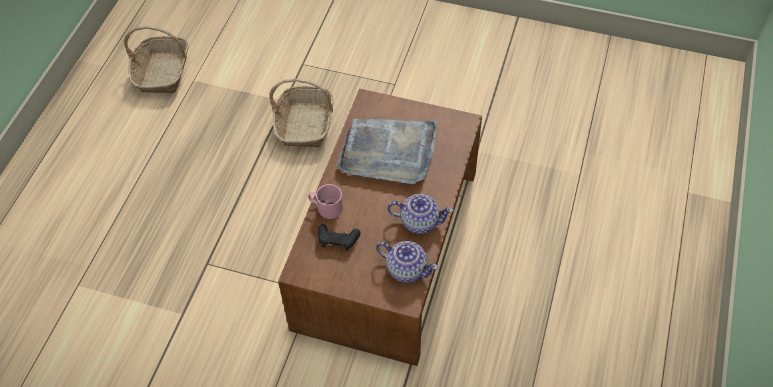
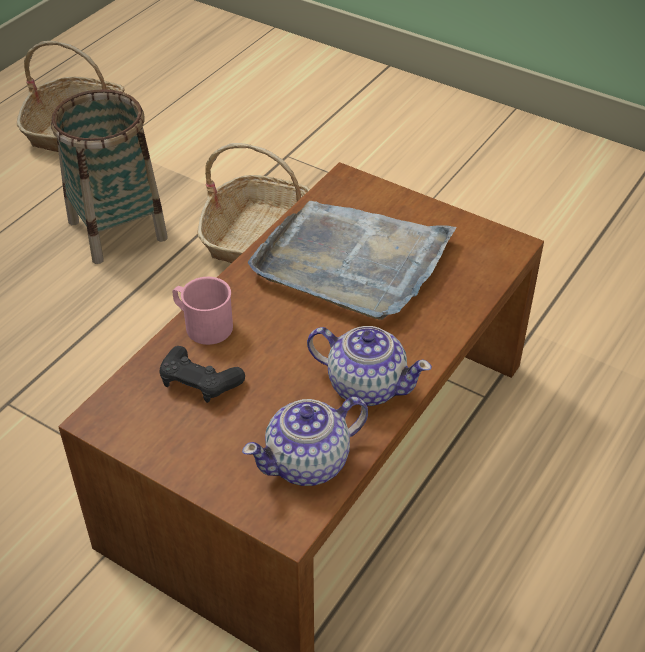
camera: 15 degrees right, 10 degrees down
(221, 139) = (118, 230): none -> basket
(406, 269) = (309, 462): teapot -> teapot turned 105 degrees clockwise

